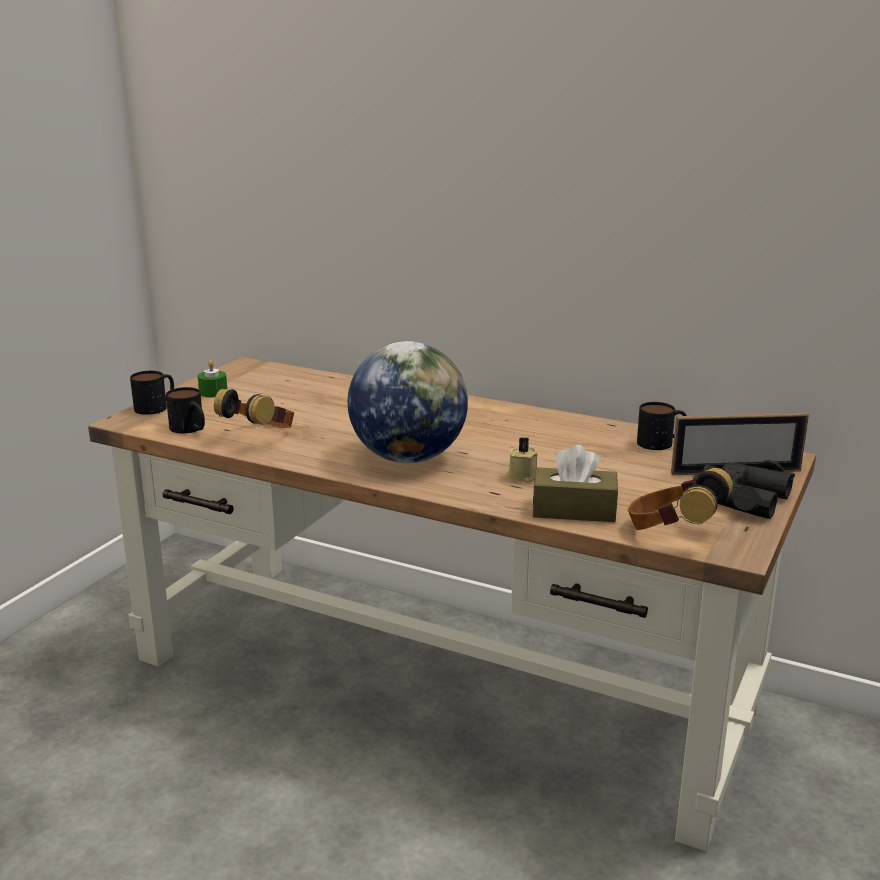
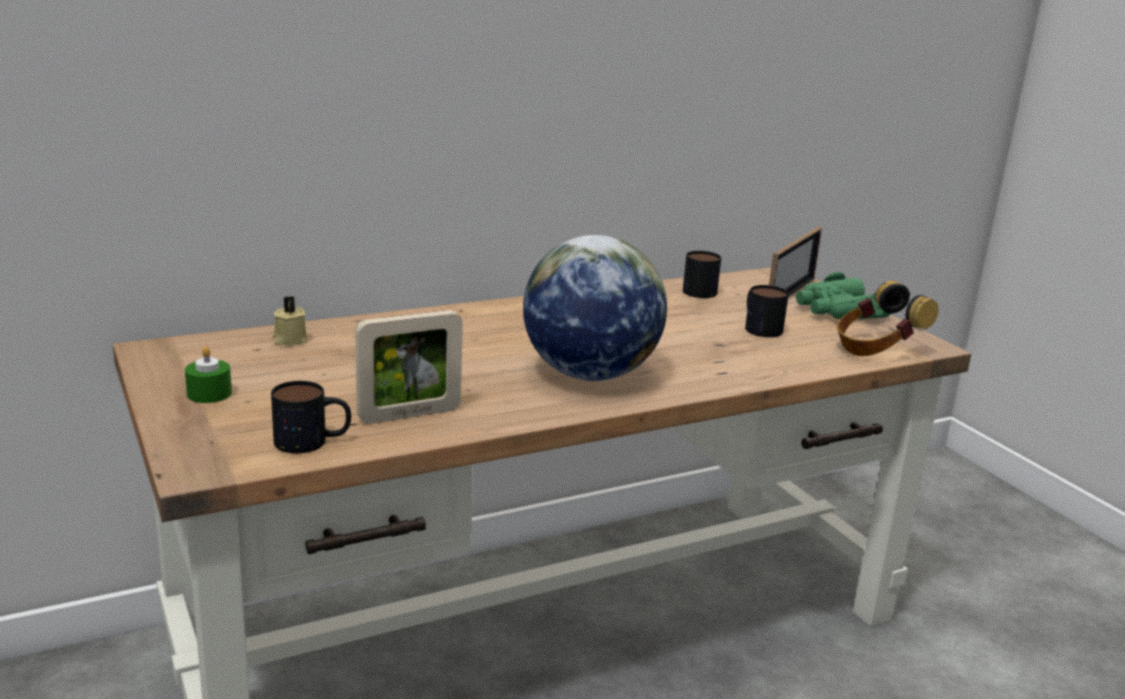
camera: 55 degrees left, 0 degrees up
(156, 406) = (186, 436): mug -> mug (759, 327)
(260, 436) = (409, 414): headphones -> picture frame
(523, 475) = (700, 351): beige candle -> beige candle (289, 339)
(574, 510) = (796, 361): brown tissue box -> none
(739, 498) = (838, 311): black binoculars -> green binoculars

